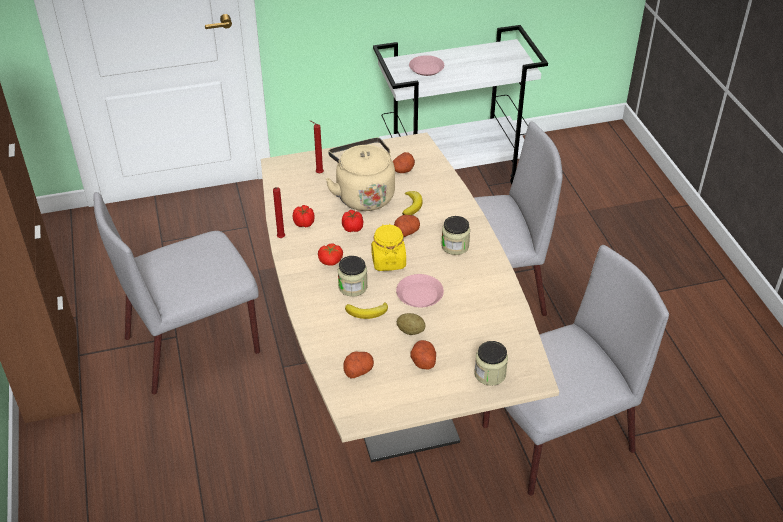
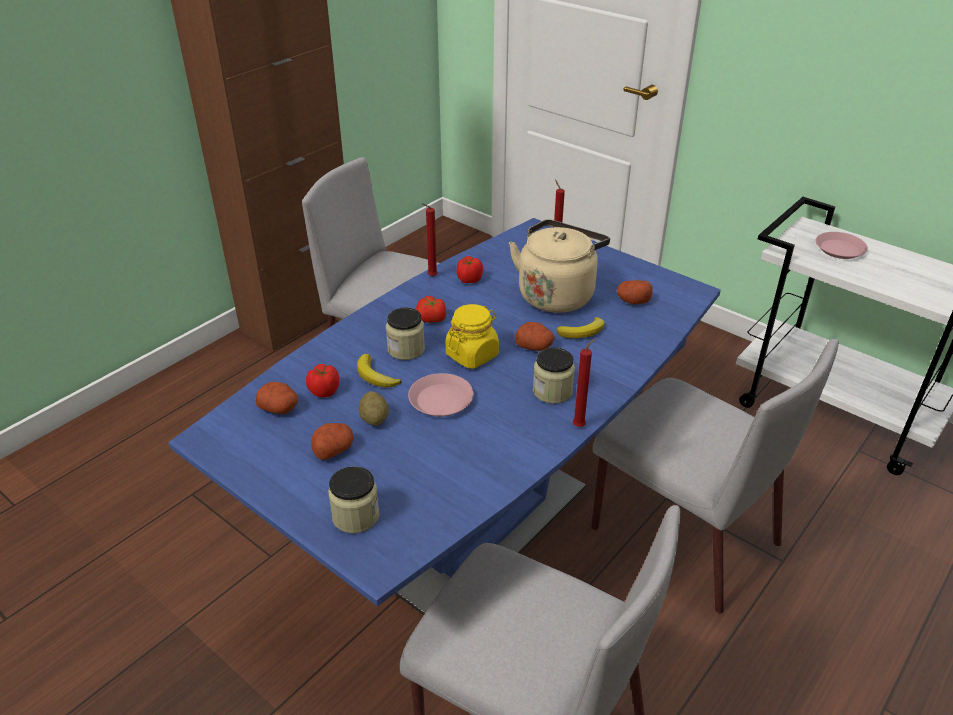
camera: 55 degrees right, 5 degrees down
(352, 227) = (498, 310): tomato -> tomato (325, 390)
(391, 384) = (476, 526): beige dining table -> blue dining table
(494, 251) = (580, 425): none -> red candle

